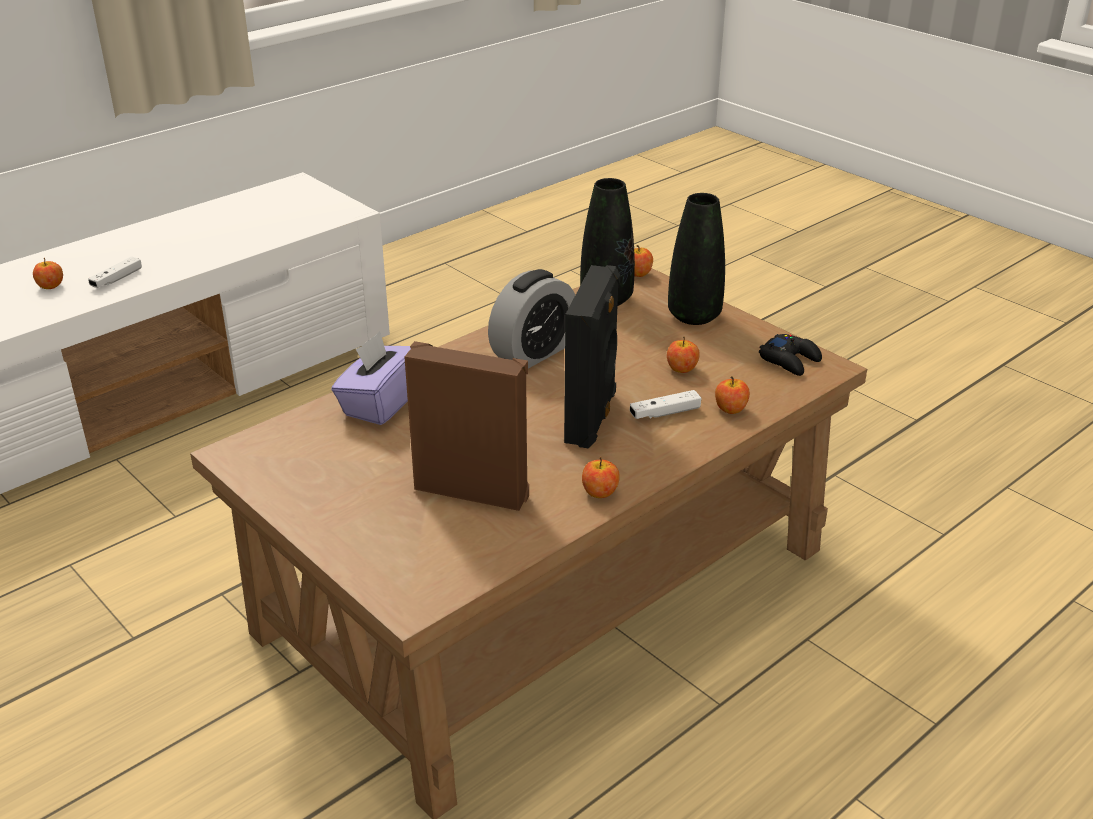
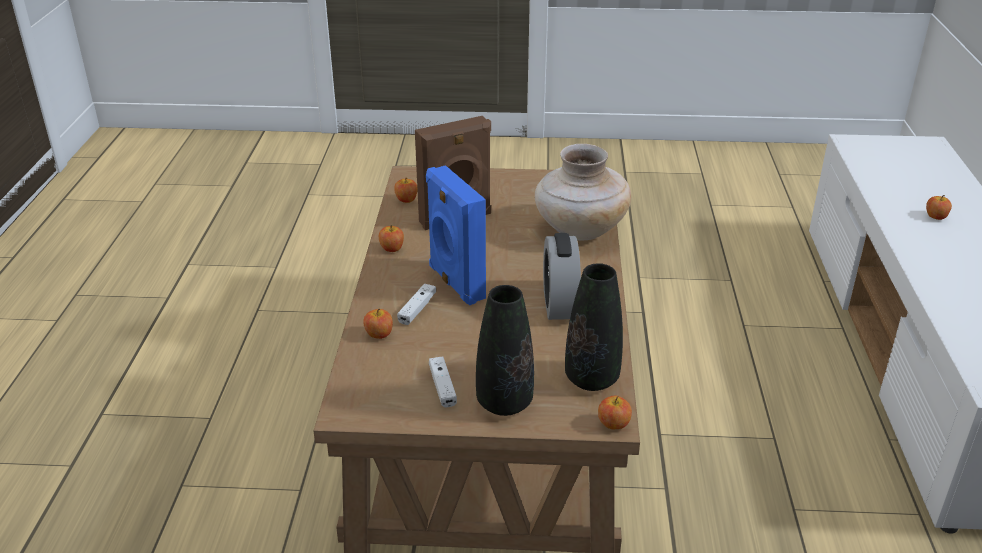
camera: 135 degrees right, 0 degrees up
(116, 279) = (925, 240): white game controller -> white game controller (442, 387)
(381, 403) = (580, 230): purple tissue box -> beige vase
(592, 418) = (455, 283): black speaker -> blue speaker
(682, 369) = (449, 347): apple -> apple (406, 200)
(790, 360) = (381, 401): black game controller -> none

